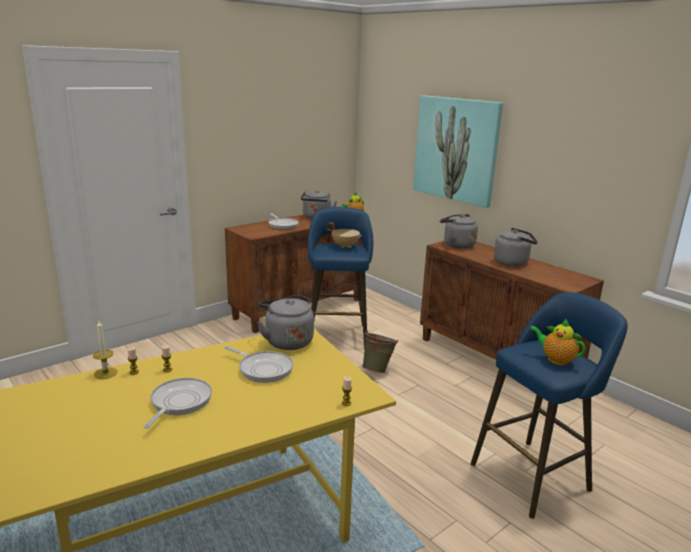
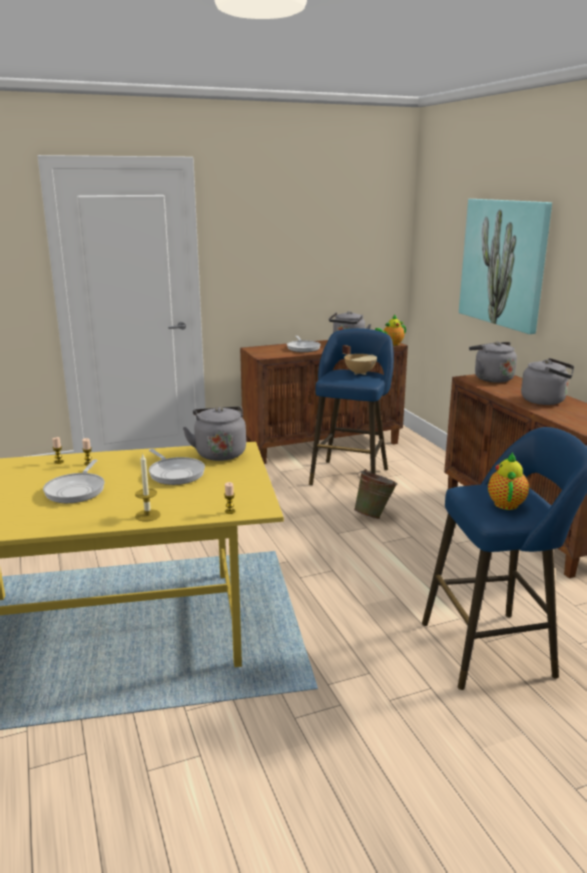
camera: 20 degrees right, 0 degrees up
(105, 373) = (35, 460): candle -> candle (147, 515)
(179, 402) = (77, 490): frying pan -> frying pan turned 150 degrees clockwise
(555, 359) = (506, 503): teapot -> teapot turned 45 degrees clockwise

